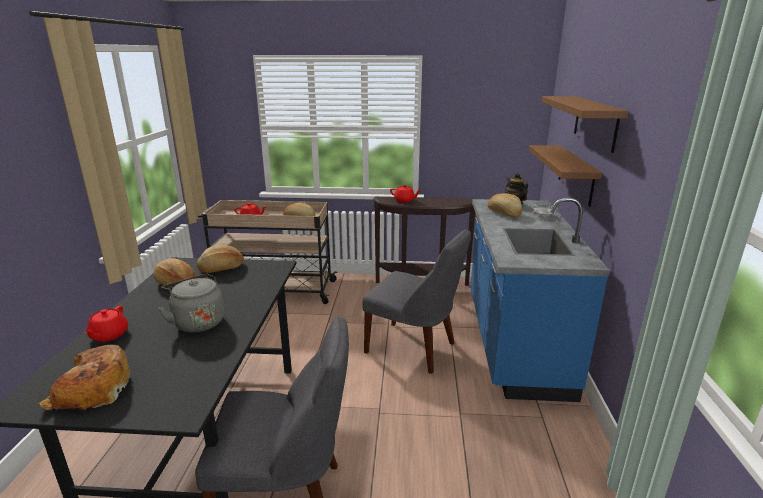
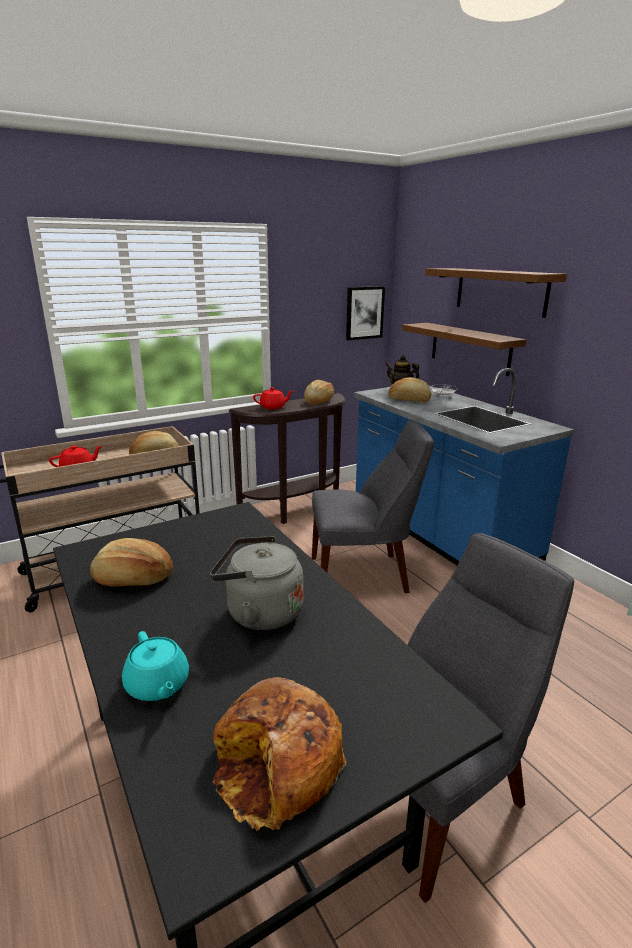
camera: 35 degrees left, 0 degrees up
(109, 335) = (157, 685): red teapot -> turquoise teapot
(221, 268) = (165, 538): bread -> bread (319, 401)
(516, 131) = (364, 313): none -> picture

